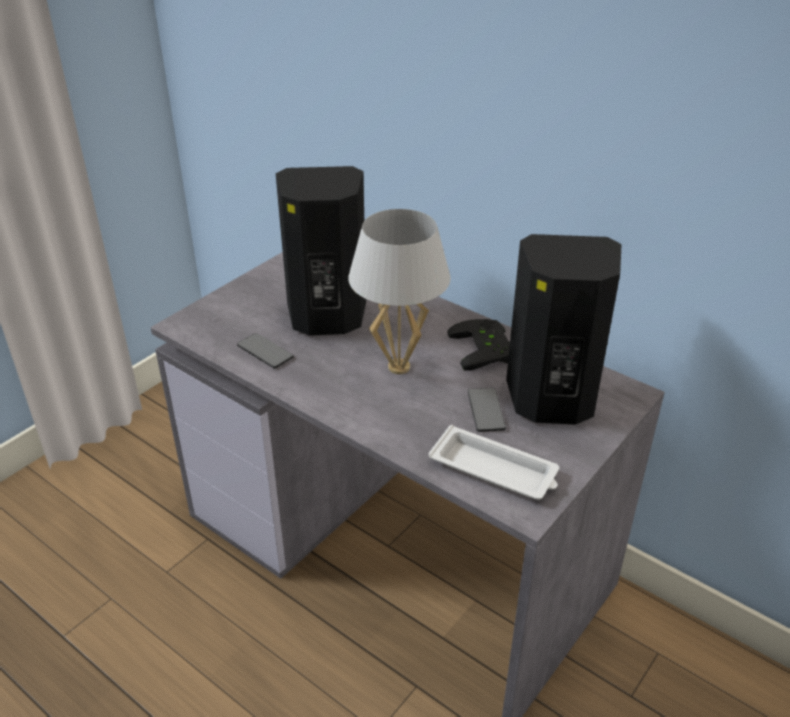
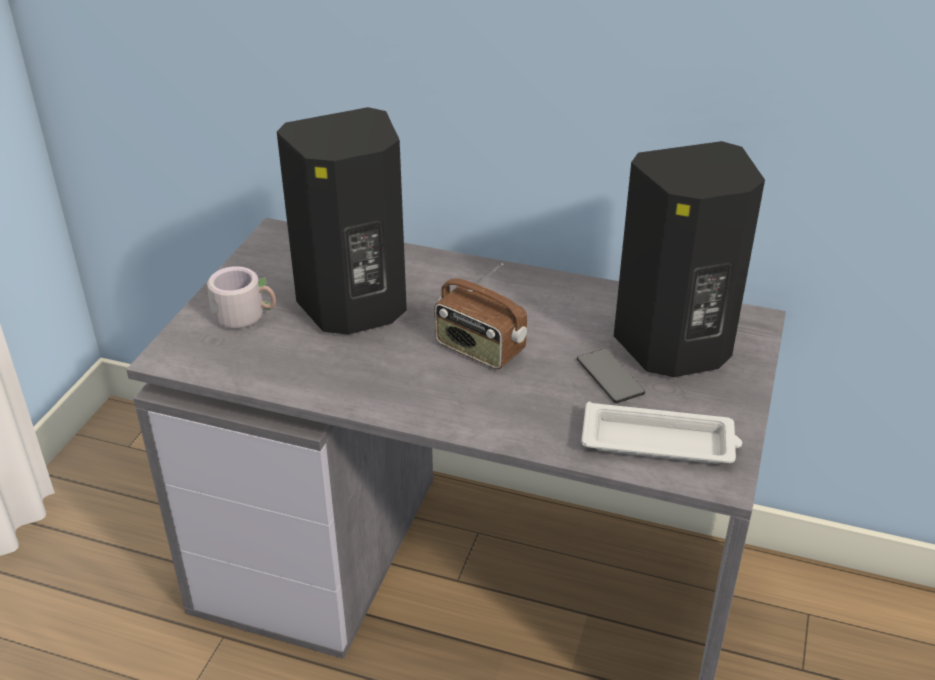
camera: 20 degrees left, 0 degrees up
(249, 306) = (245, 315): none -> grey mug
(265, 352) = (302, 367): phone -> none
(398, 367) = (479, 349): white table lamp -> radio
(486, 349) = (567, 305): black game controller -> none

